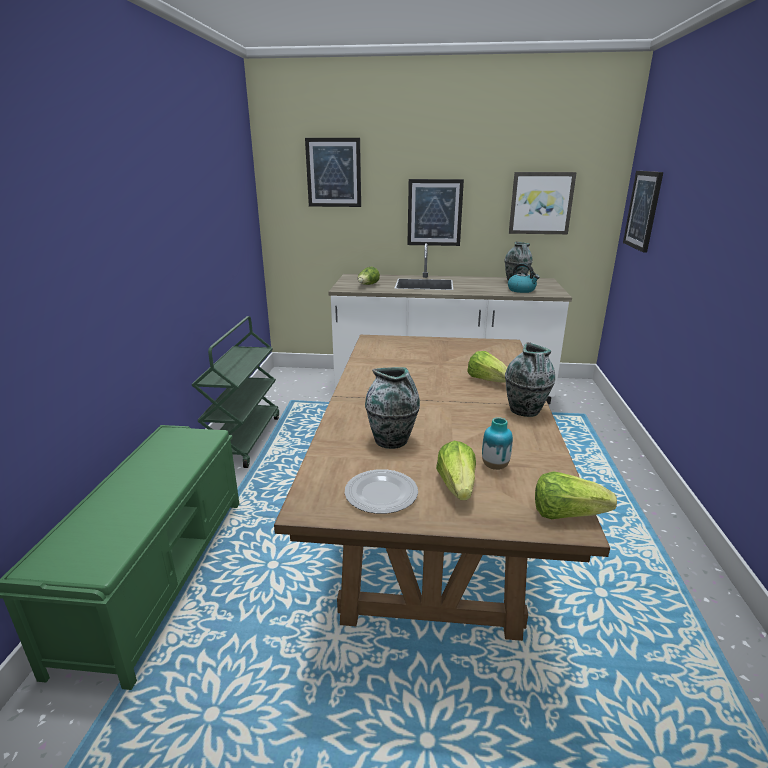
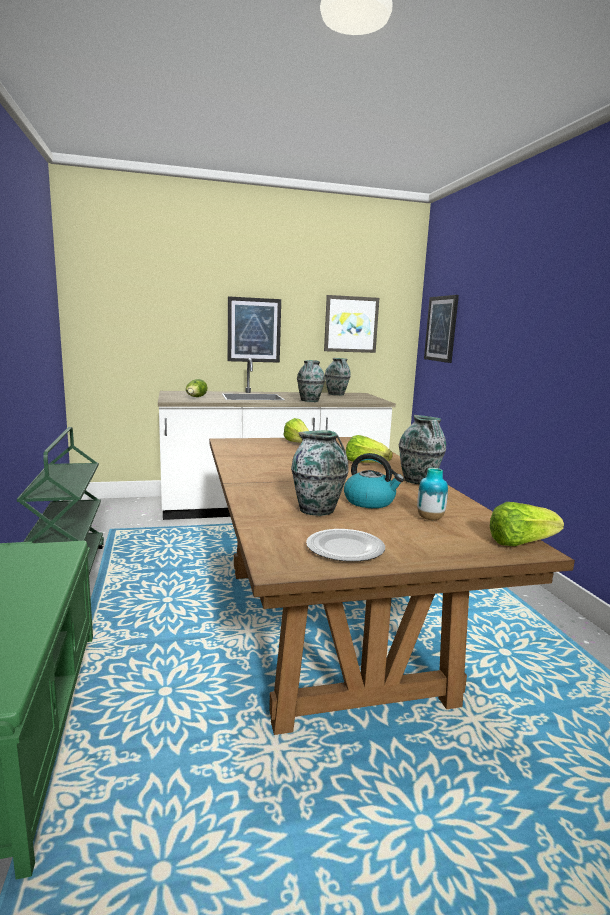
camera: 20 degrees left, 10 degrees down
(334, 173) = (149, 286): picture -> none
(457, 486) = (411, 535): lettuce -> lettuce (297, 443)
(477, 292) = (309, 401): none -> vase
(522, 290) = (348, 399): kettle -> kettle (370, 501)

